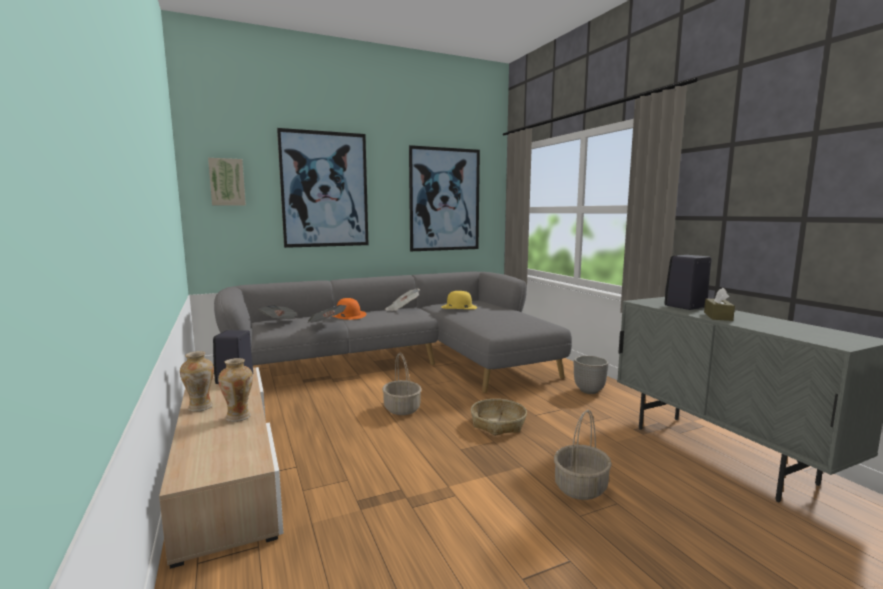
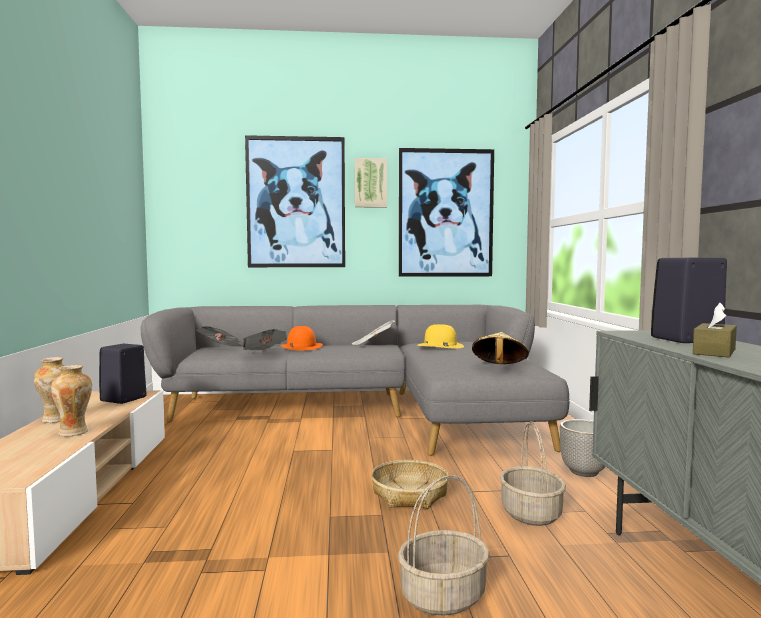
camera: 20 degrees right, 5 degrees down
(227, 182) = (192, 195): picture -> picture (370, 183)
(402, 409) = (310, 460): basket -> basket (532, 514)
(525, 324) = (499, 367): none -> beige hat

